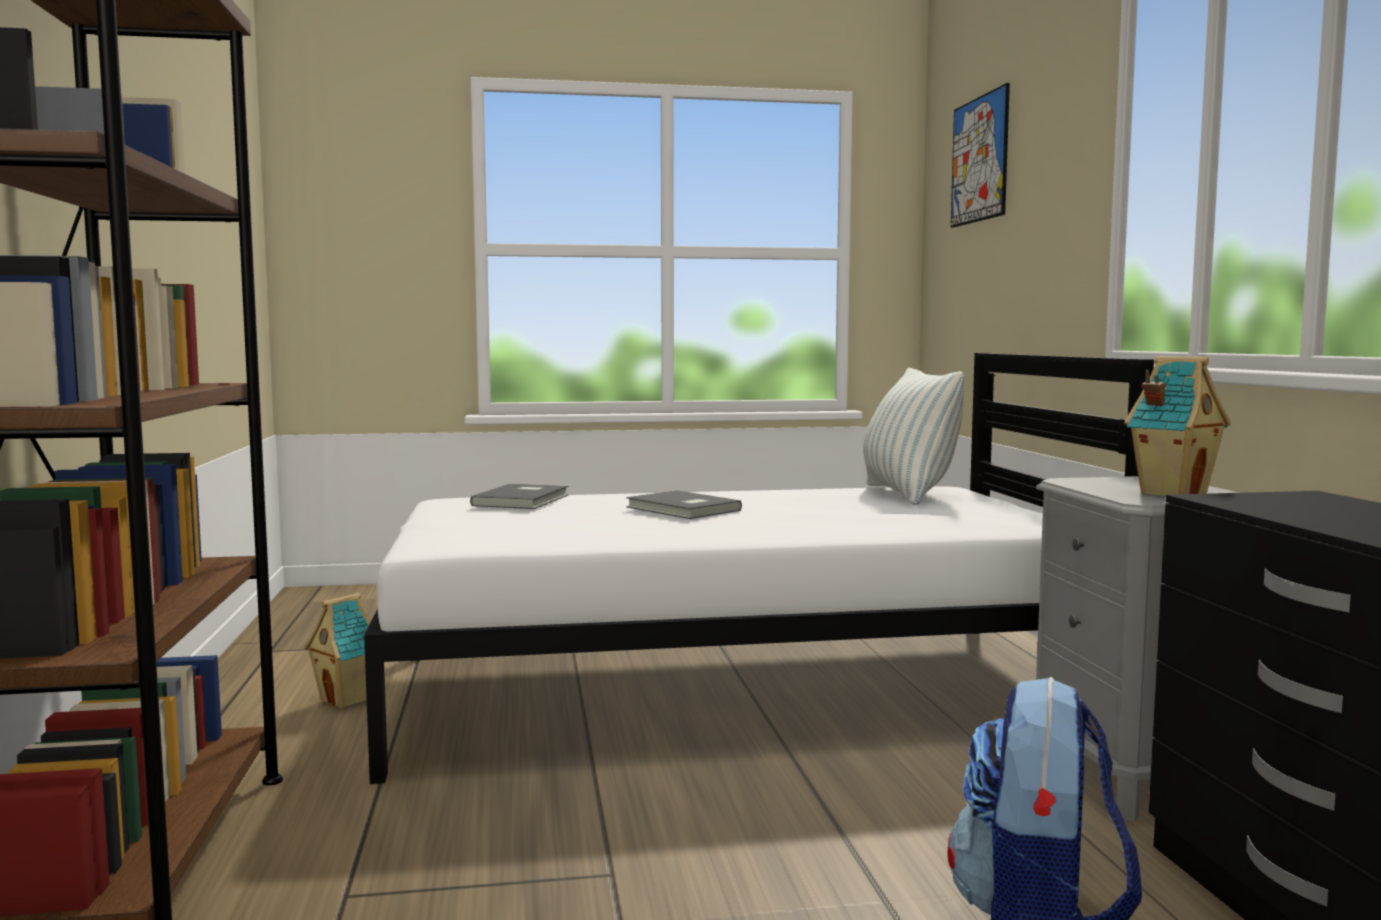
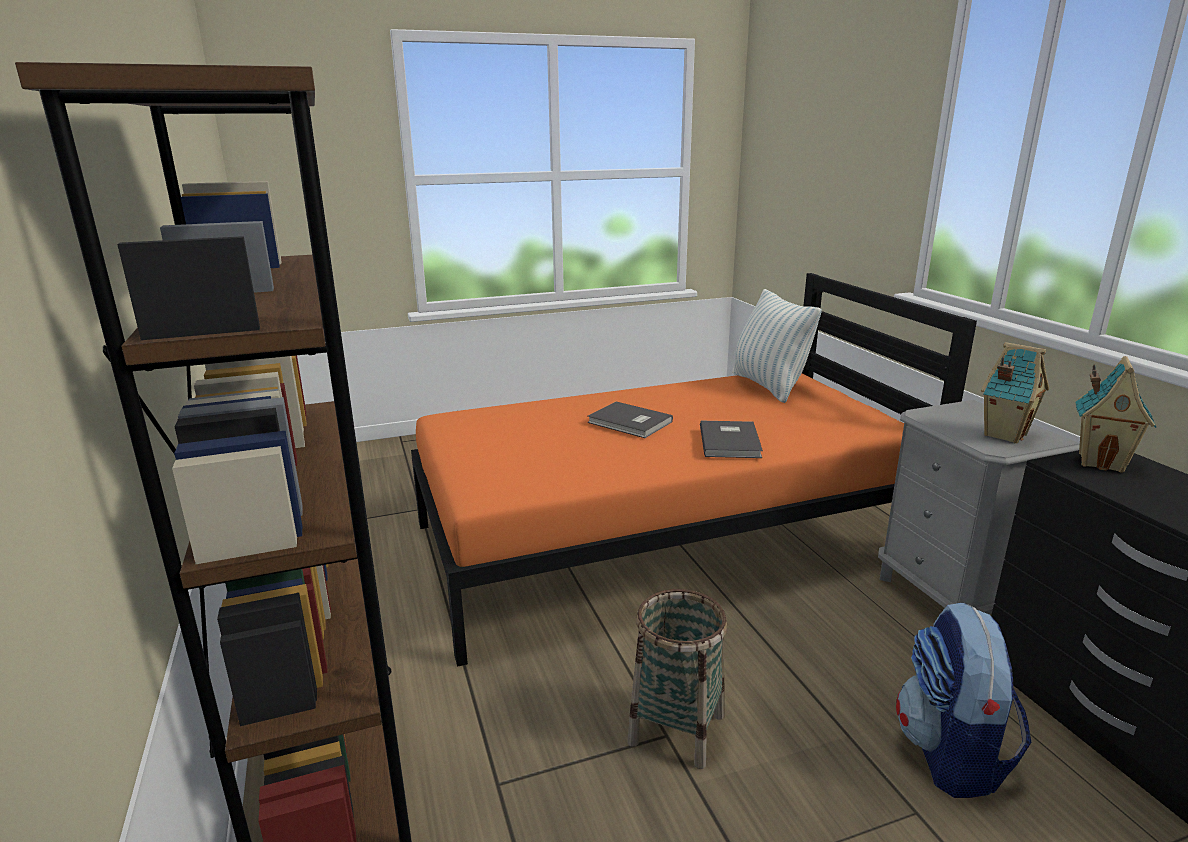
camera: 10 degrees left, 15 degrees up
(347, 700) = (395, 577): toy house -> toy house (1101, 462)
(524, 500) = (504, 416): grey book -> grey book (731, 441)
(629, 869) = (676, 729): none -> basket
(735, 690) = (665, 538): white bed -> orange bed
(979, 159) = (802, 110): picture -> none

